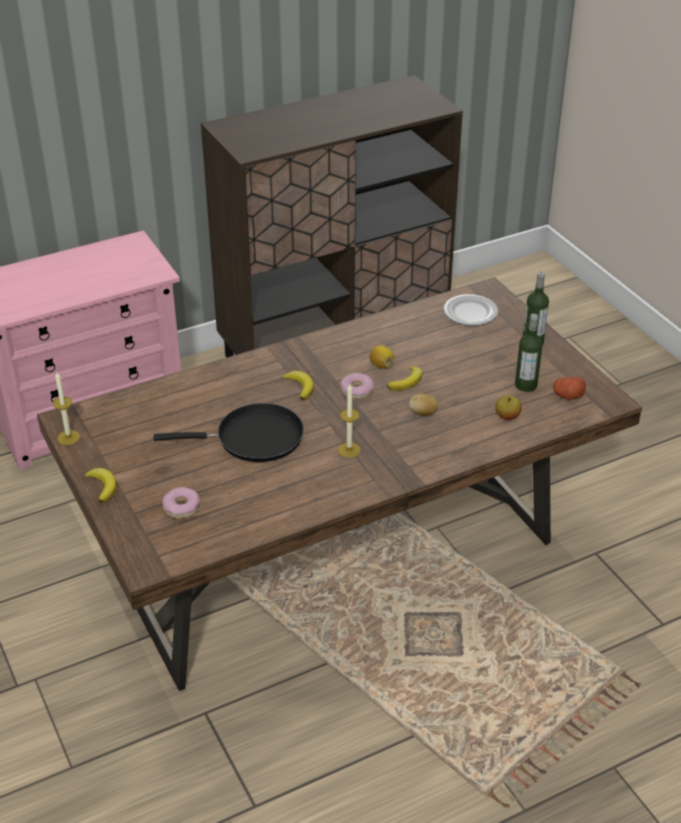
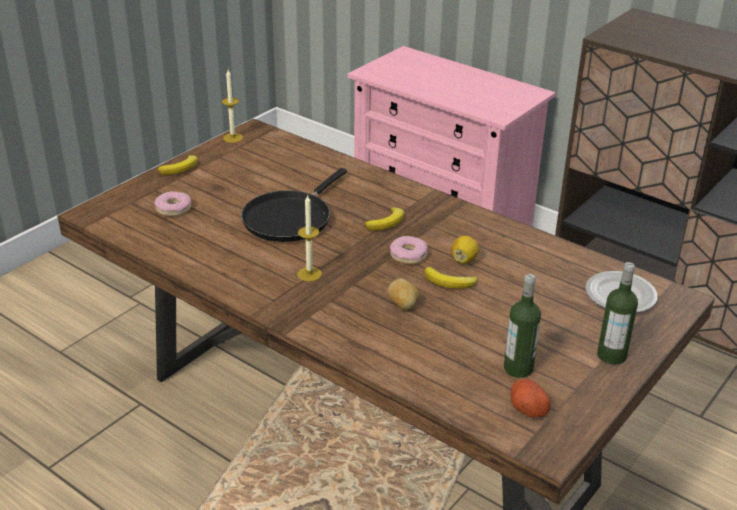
camera: 65 degrees right, 5 degrees down
(253, 438) = (290, 218): black frying pan -> black frying pan turned 60 degrees clockwise
(507, 416) = (445, 366): apple -> none

